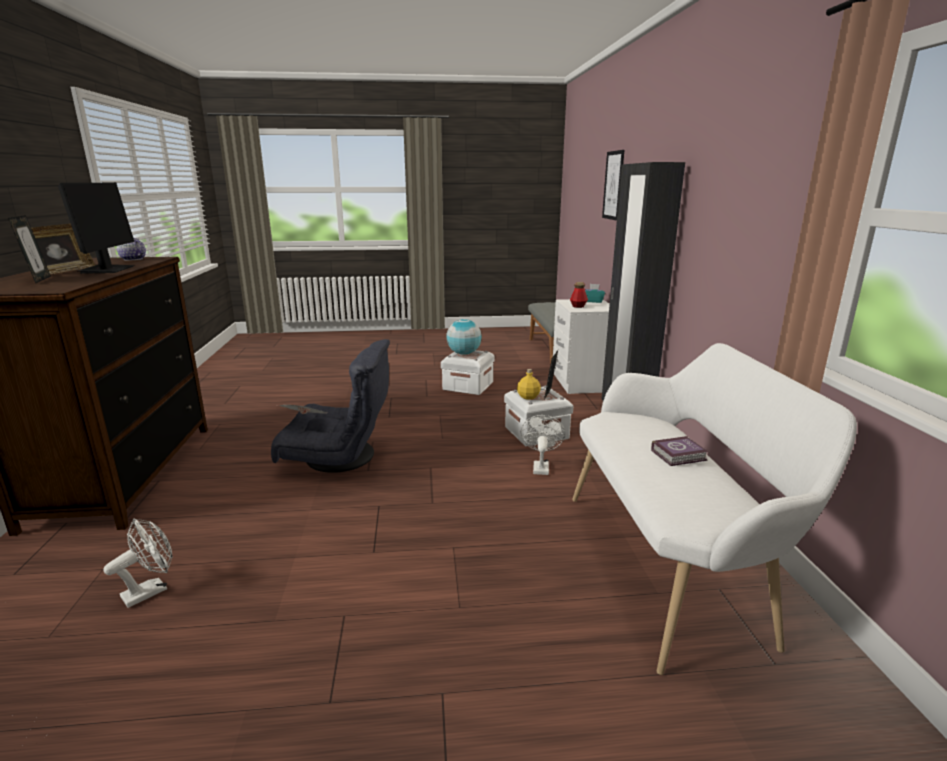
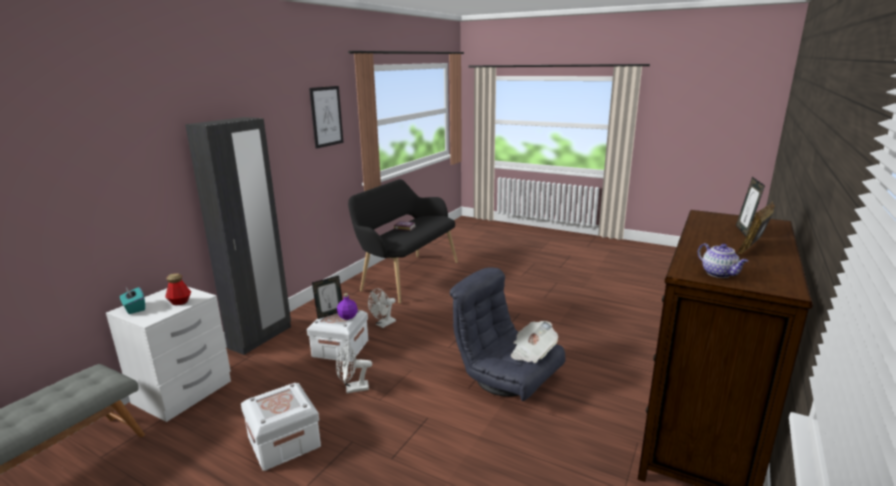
camera: 145 degrees left, 0 degrees up
(107, 270) = (709, 243): monitor -> none
(151, 590) = (631, 329): white fan -> white fan (353, 389)
(464, 353) = (279, 406): globe -> none
(528, 397) = (347, 317): yellow bottle -> purple bottle
(613, 185) = (62, 165): picture -> picture (326, 116)
(671, 564) = (406, 276): white bench -> black bench

